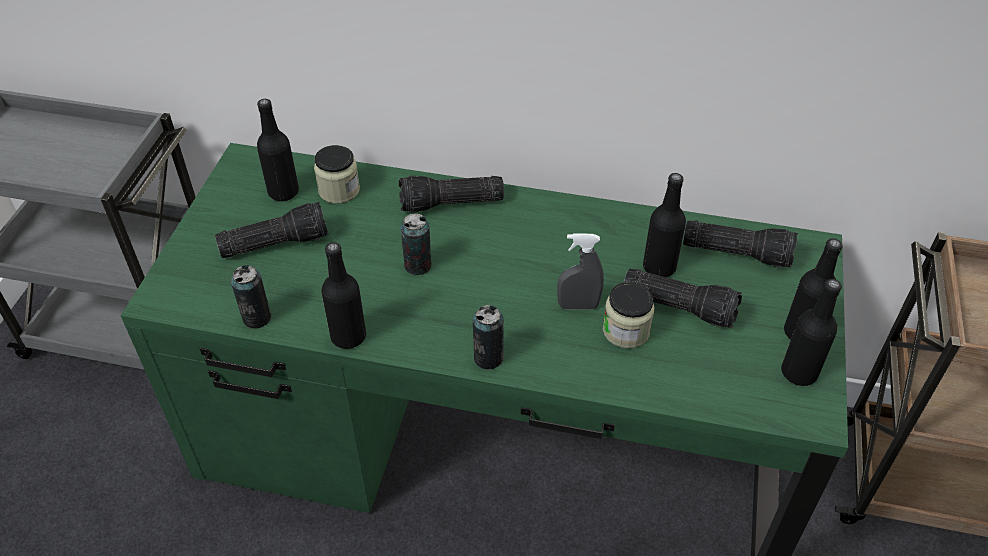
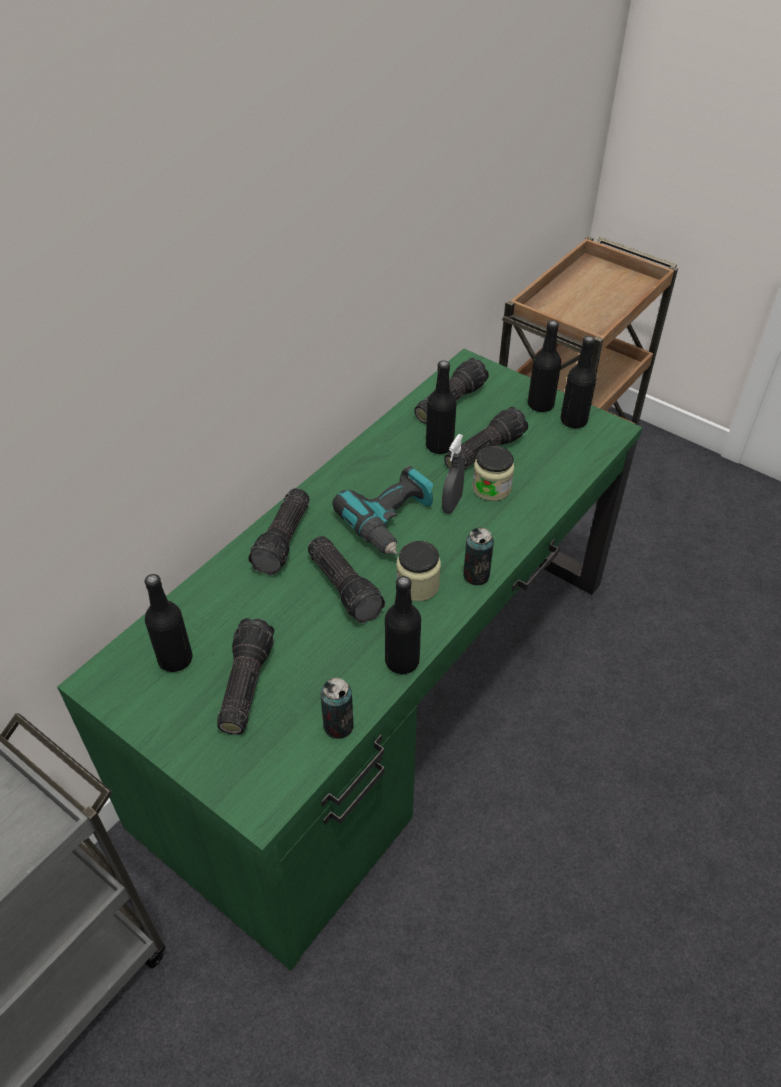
camera: 65 degrees left, 0 degrees up
(339, 190) = (206, 614): jar -> jar (417, 585)
(418, 265) = (346, 587): can -> flashlight
(523, 268) = (392, 521): none -> power drill

